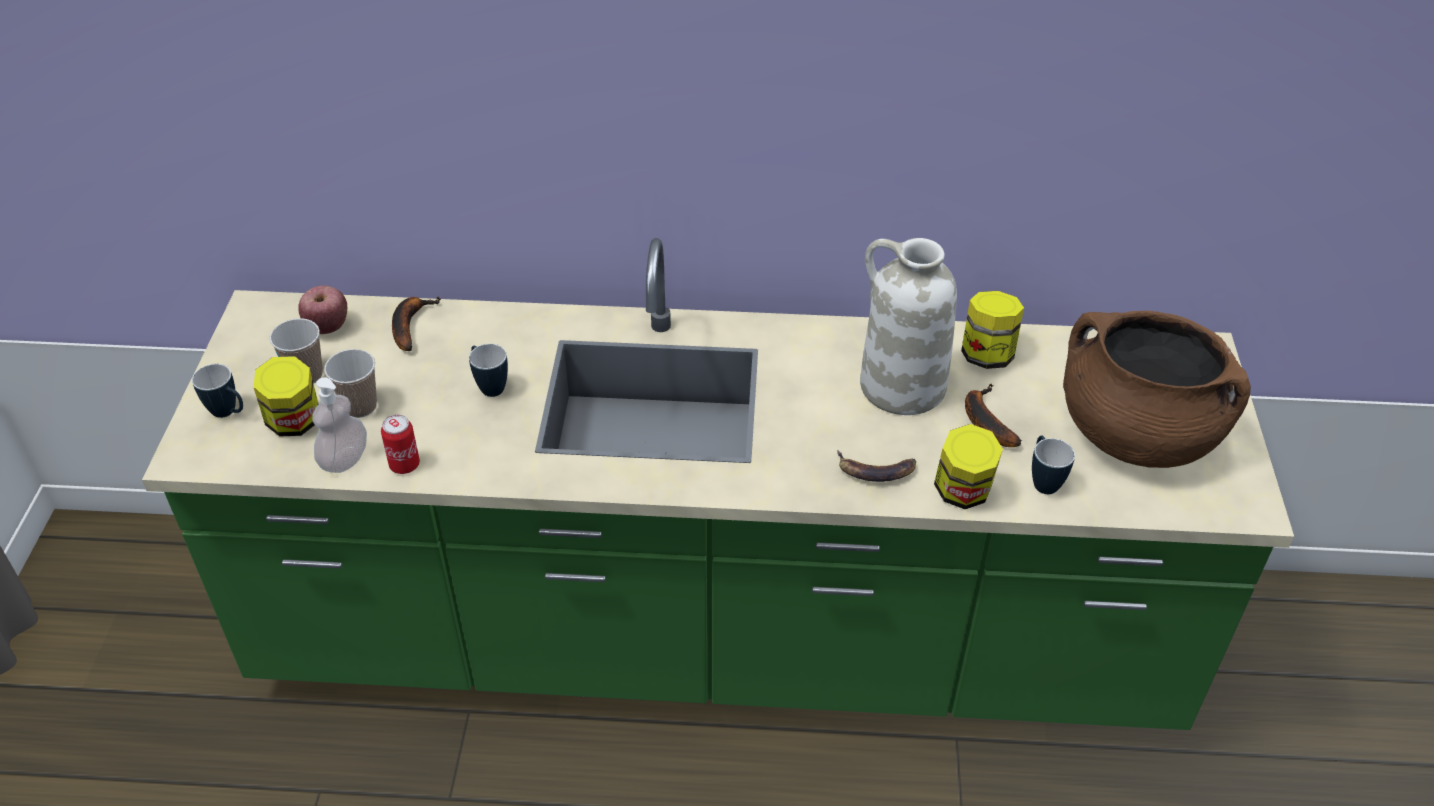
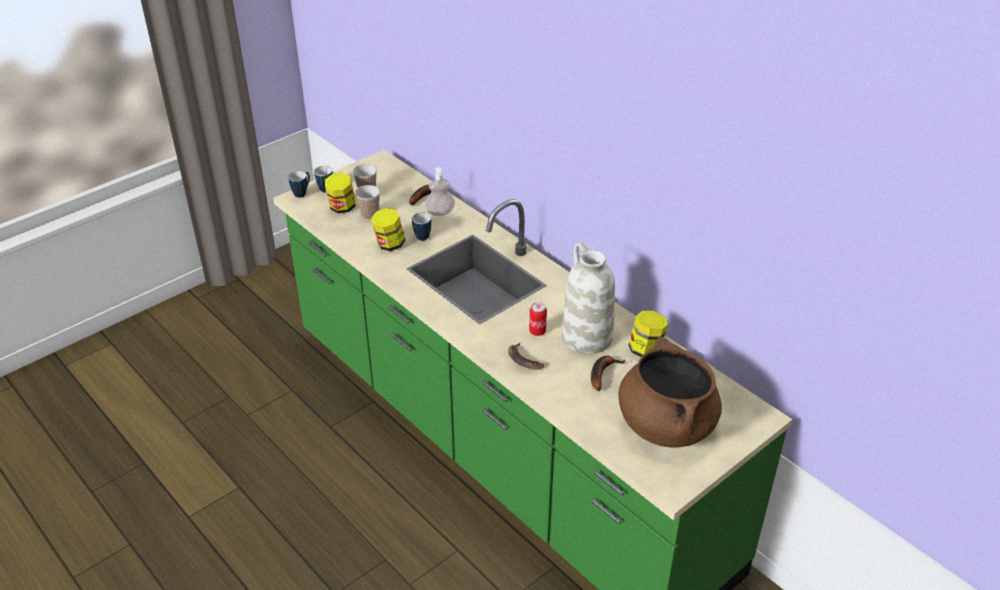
camera: 45 degrees right, 5 degrees down
(328, 327) = (397, 180): apple -> none
(344, 459) = (340, 230): soap dispenser -> soap dispenser (440, 212)
(404, 465) = (357, 244): can -> can (537, 331)
(962, 492) = (547, 392): jar -> jar (389, 244)
(1042, 481) = (590, 411): mug -> mug (302, 193)

